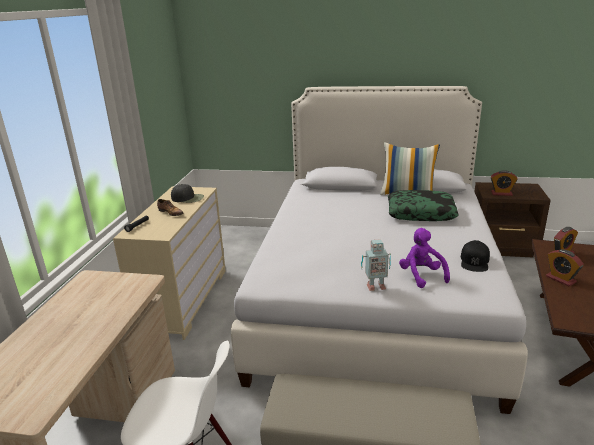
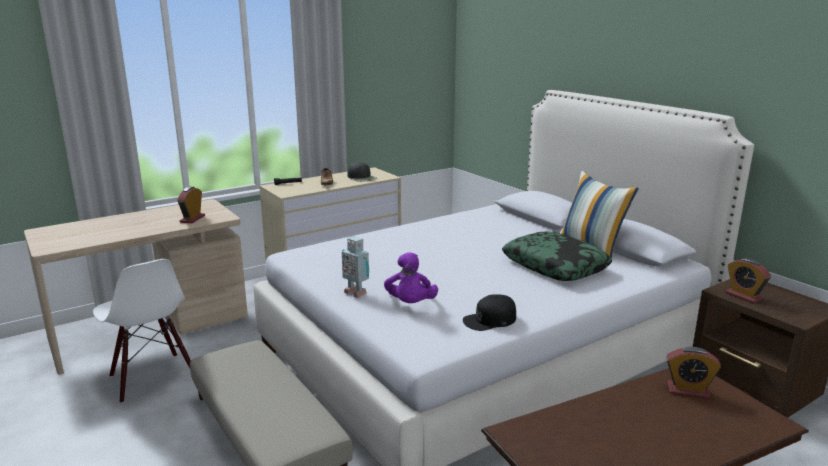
camera: 45 degrees right, 5 degrees down
(421, 275) = (410, 304): purple plush toy -> purple plush toy turned 150 degrees clockwise
(560, 279) = (613, 405): alarm clock -> alarm clock (192, 219)

